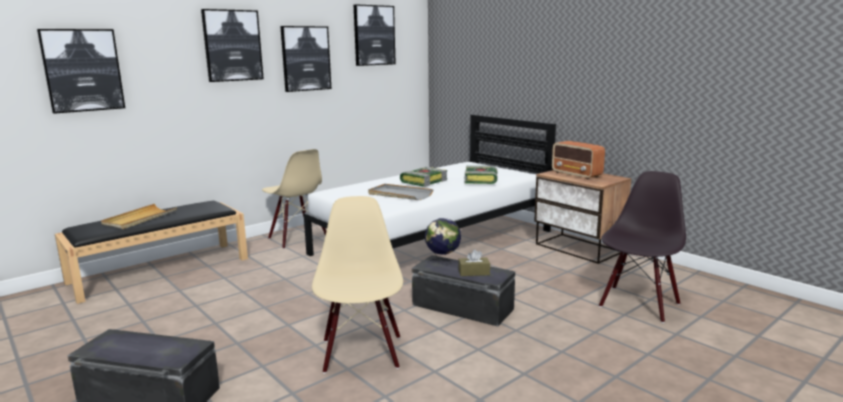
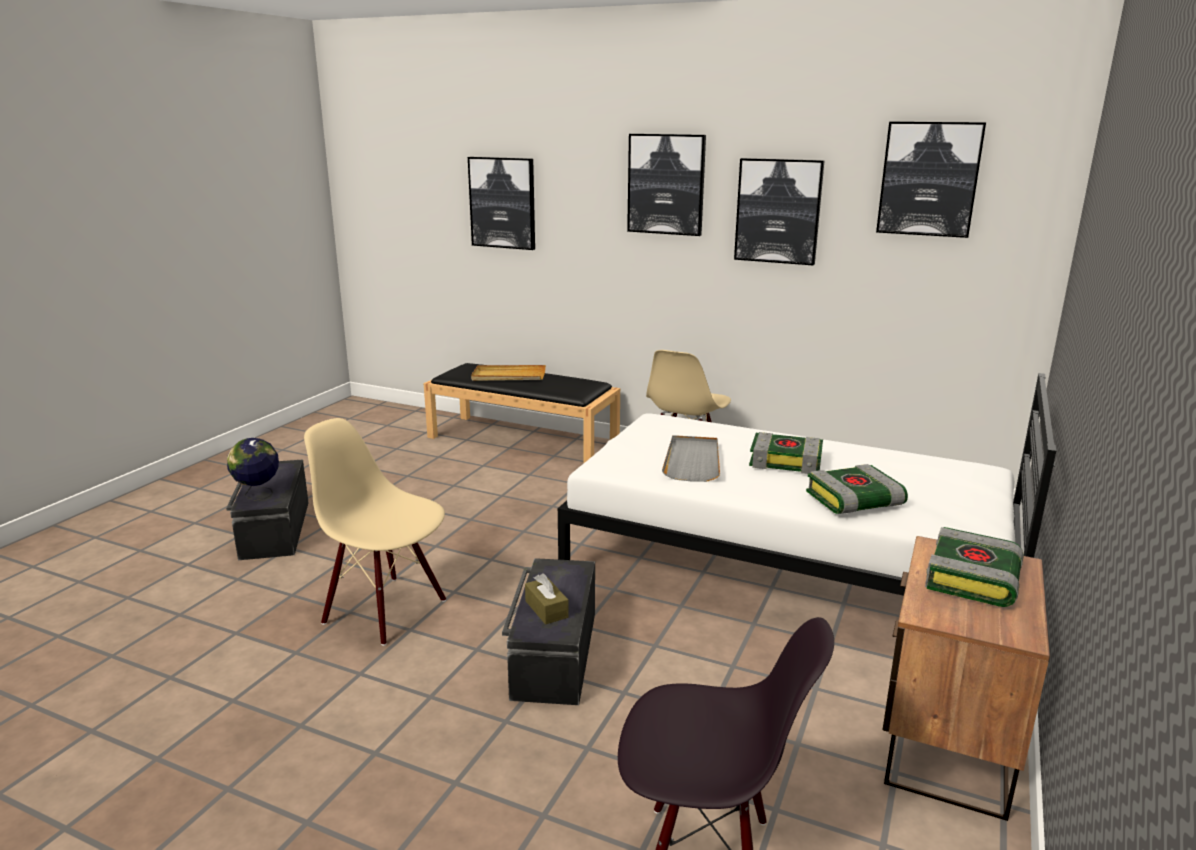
camera: 65 degrees right, 5 degrees up
(361, 353) = (386, 610): beige chair -> beige chair turned 120 degrees counterclockwise
(443, 262) = (569, 576): globe -> globe (258, 496)
(577, 174) = (974, 580): radio -> book

